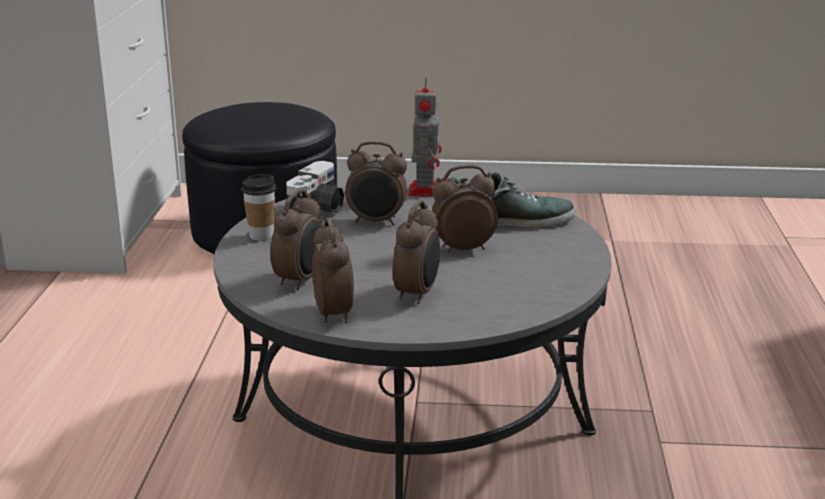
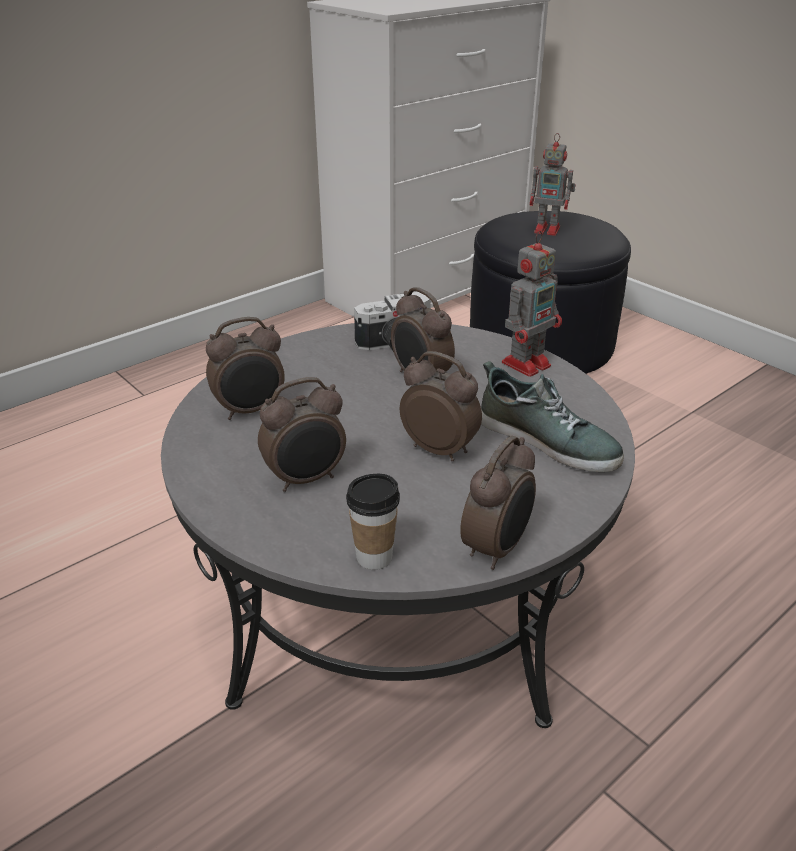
camera: 45 degrees right, 10 degrees up
(256, 118) = (548, 230): none -> toy robot
(261, 236) = (308, 350): cup -> cup (374, 557)
(334, 314) = (208, 461): alarm clock -> alarm clock (497, 548)

